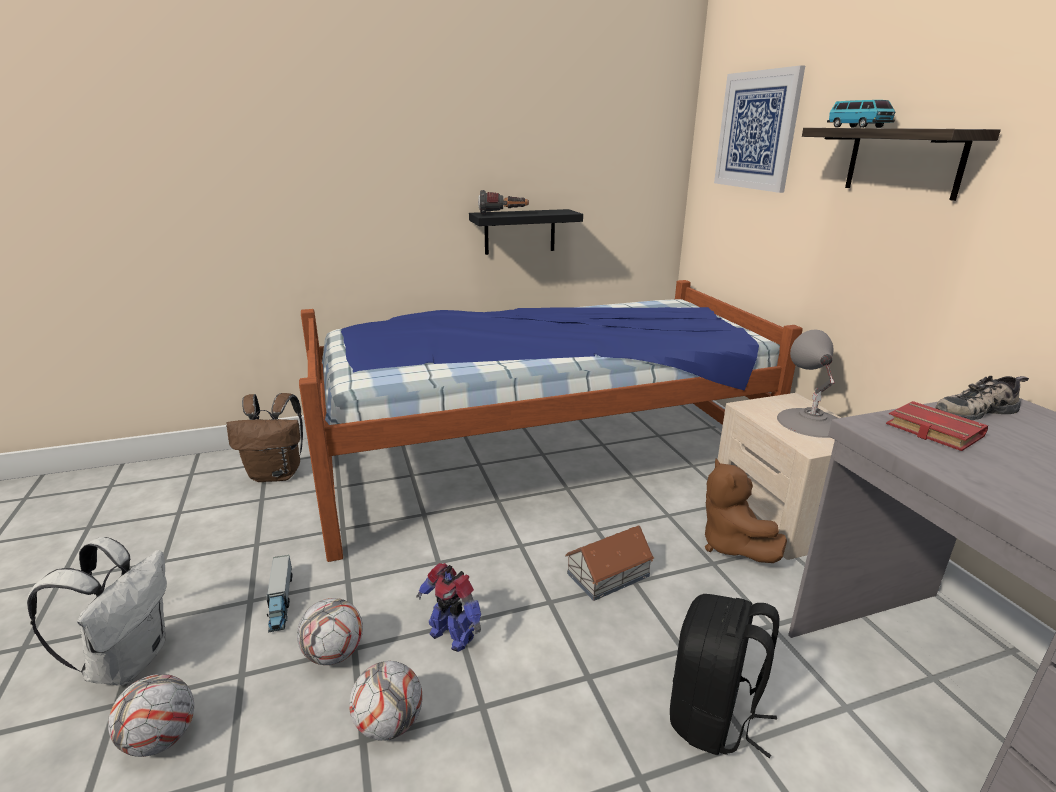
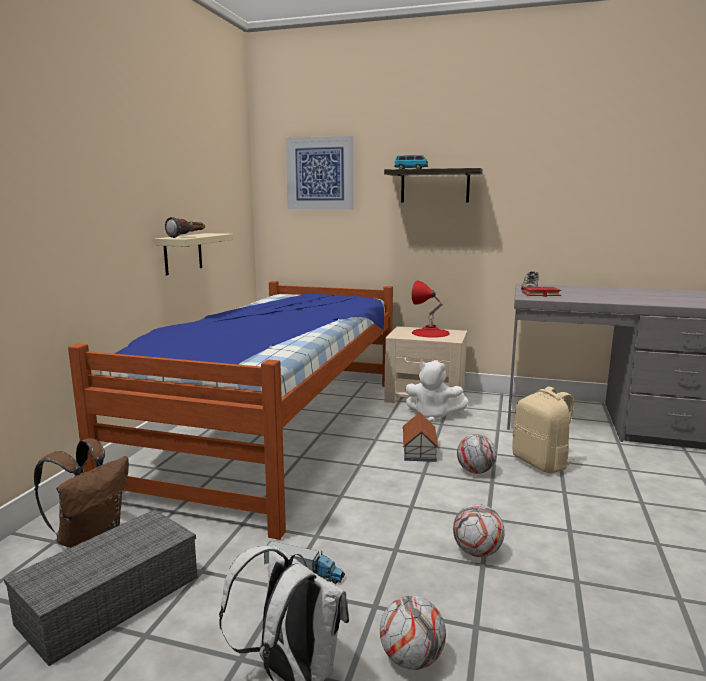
camera: 55 degrees left, 10 degrees down
(204, 523) = (112, 598): none -> grey storage box
(334, 654) = (393, 559): football -> football (475, 471)
(452, 635) = (419, 511): toy robot -> none
(520, 231) = (183, 253): black shelf -> beige shelf
(713, 717) = (541, 463): black backpack -> beige backpack
(731, 545) = (433, 415): brown plush toy -> white plush toy
(810, 422) = (430, 333): grey table lamp -> red table lamp

